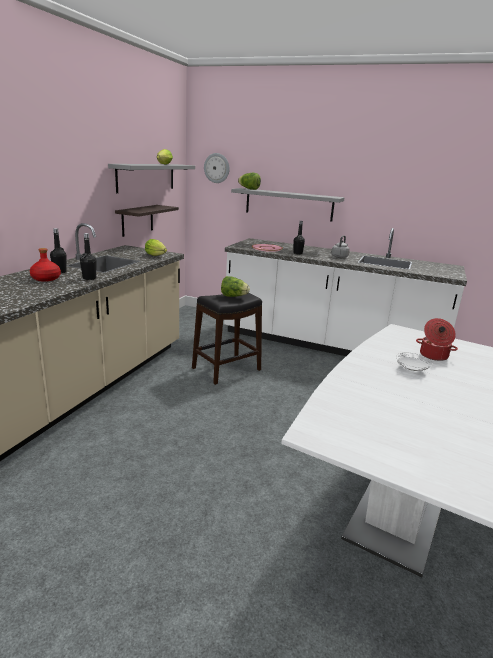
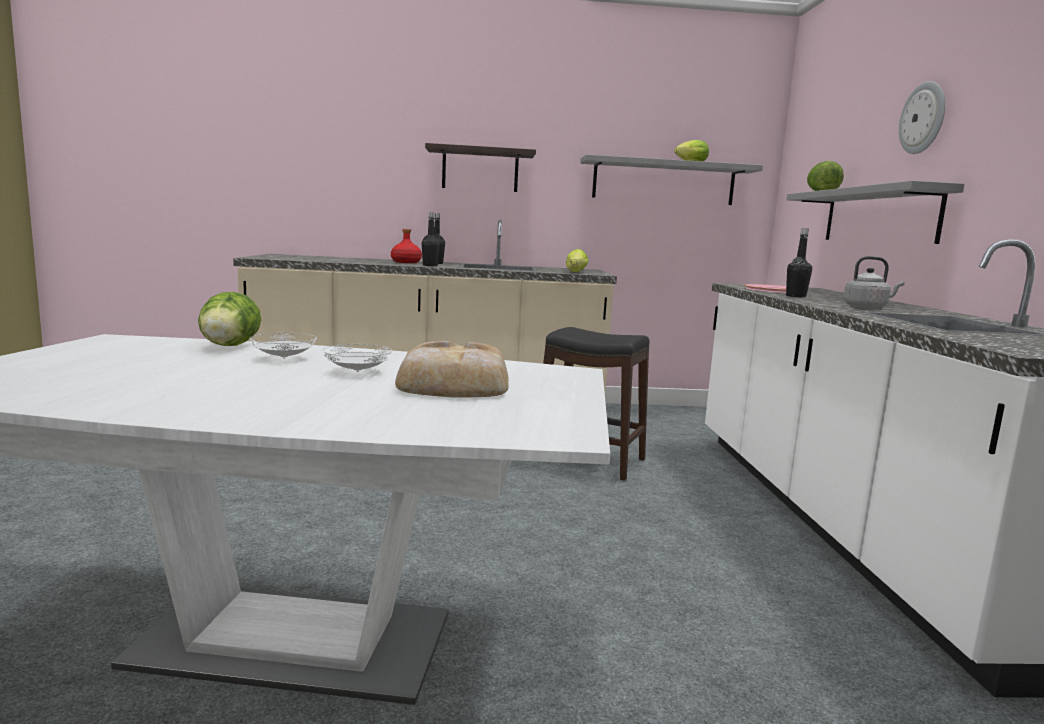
camera: 65 degrees right, 10 degrees down
(137, 220) = (634, 240): shelf -> shelf (480, 170)
(217, 168) = (806, 167): wall clock -> wall clock (923, 118)
(234, 296) = (603, 334): lettuce -> lettuce (228, 347)
(379, 383) = (284, 358): none -> white plate
(433, 356) = (452, 384): cooking pot -> bread

